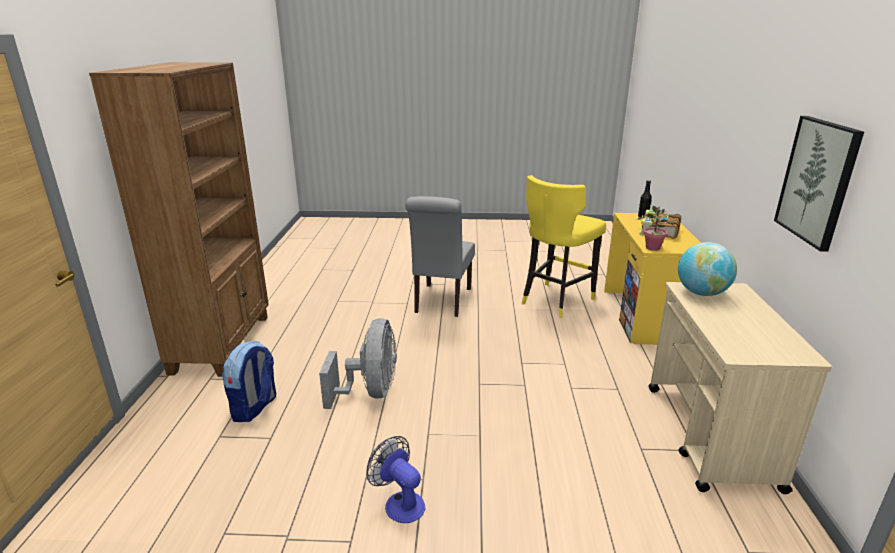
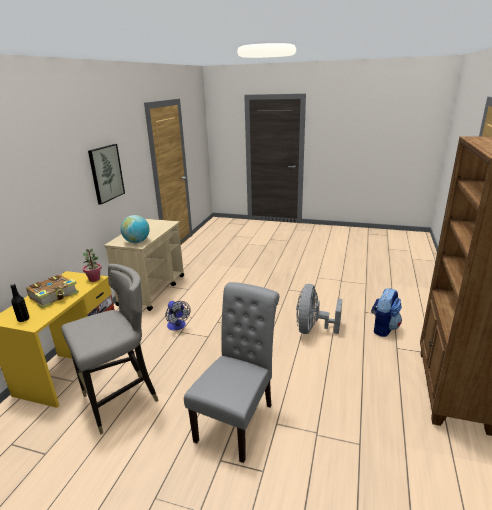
camera: 165 degrees left, 0 degrees up
(399, 502) = (299, 284): fan -> fan (177, 326)
(555, 300) = (121, 400): yellow stool -> grey stool

